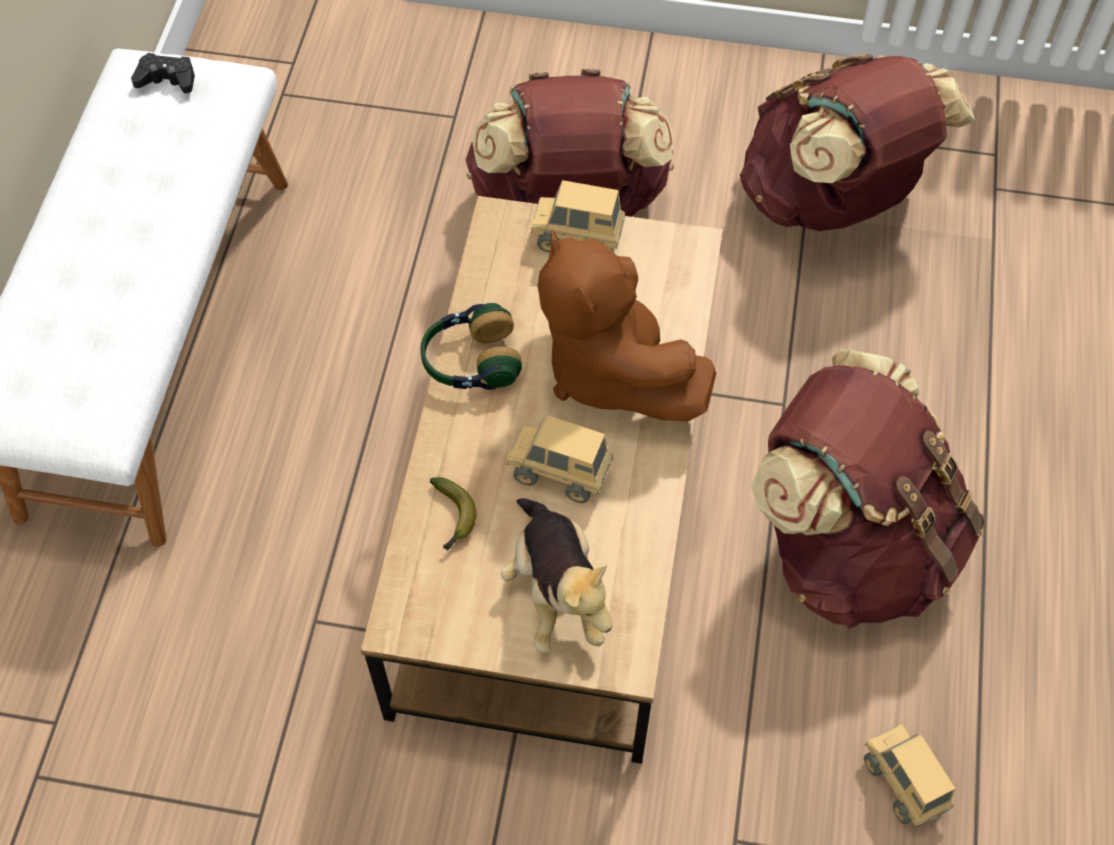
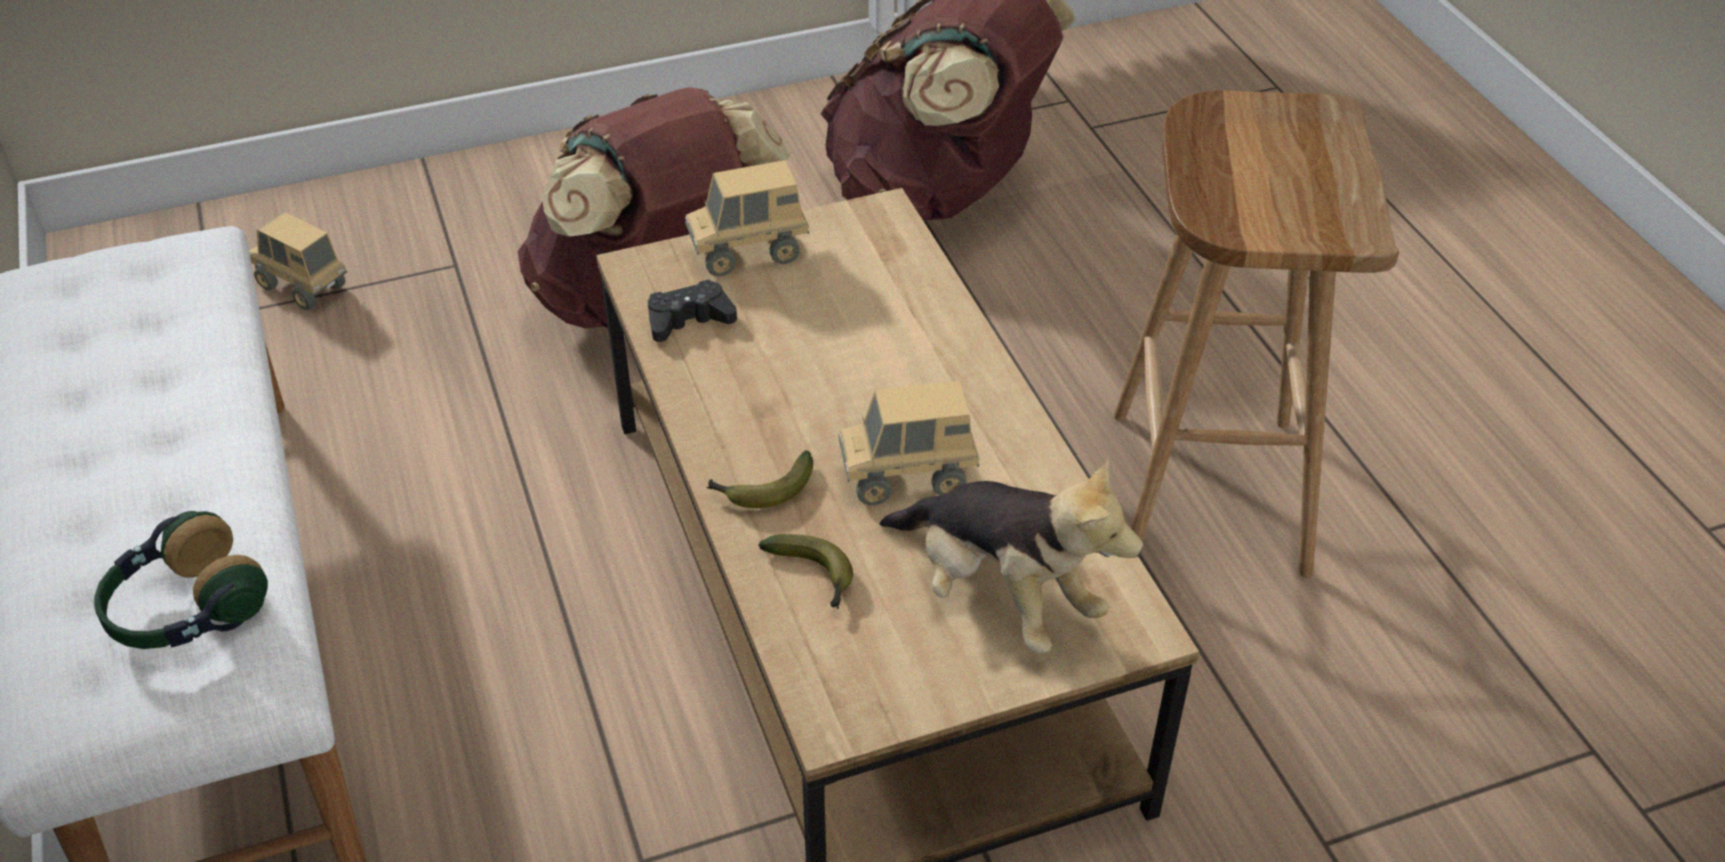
camera: 30 degrees left, 15 degrees down
(167, 79) = (103, 272): black game controller -> black game controller (689, 320)
(463, 438) = (762, 491): none -> banana
(470, 362) = (712, 413): headphones -> headphones (186, 610)
(611, 368) = (883, 355): brown plush toy -> none
(850, 544) = (1205, 489): brown backpack -> brown stool
(902, 784) = (1445, 692): toy truck -> toy truck (303, 287)

